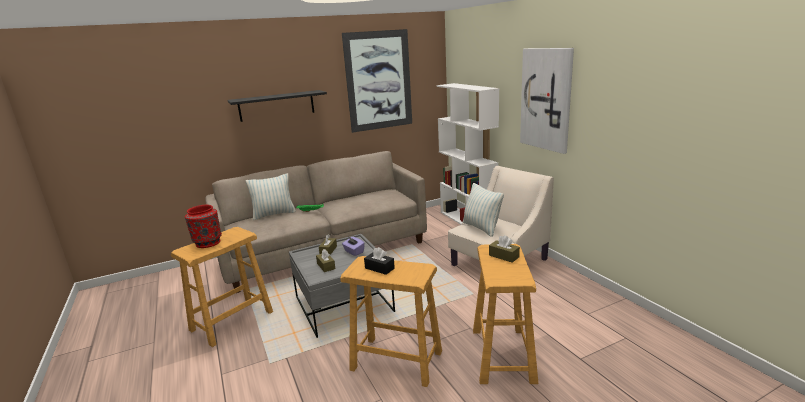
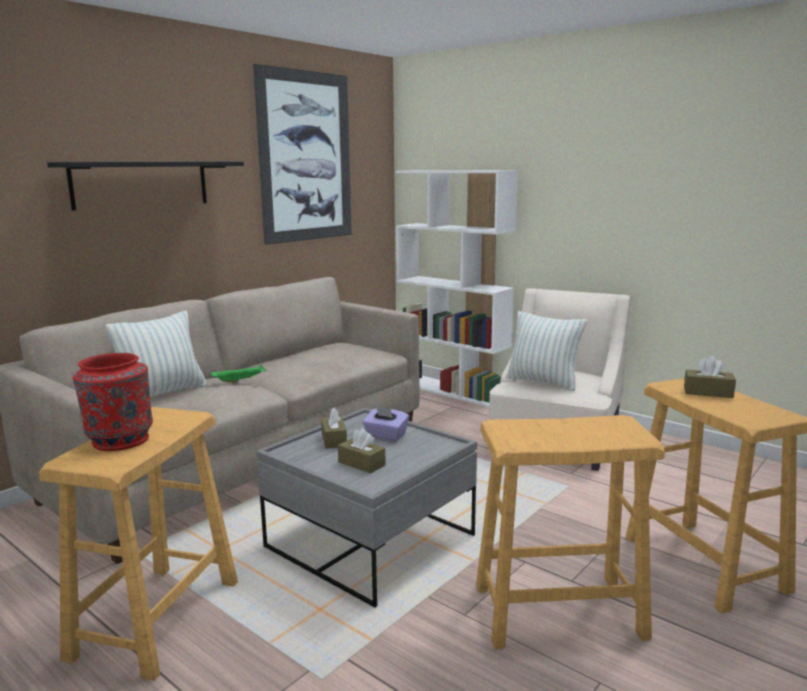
camera: 25 degrees left, 5 degrees down
(379, 268) = (549, 432): black tissue box -> none
(546, 99) = (612, 180): picture -> none

